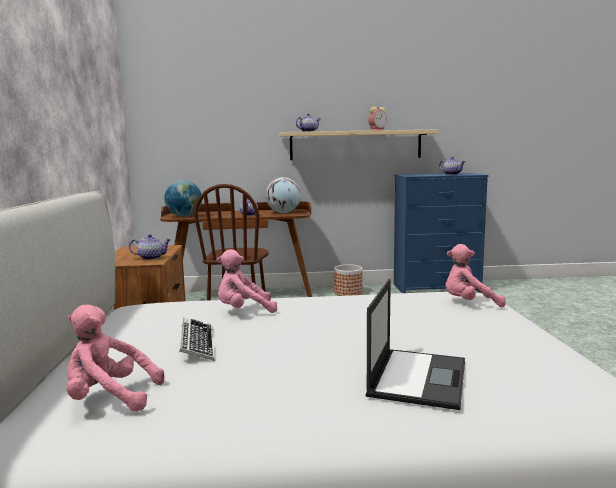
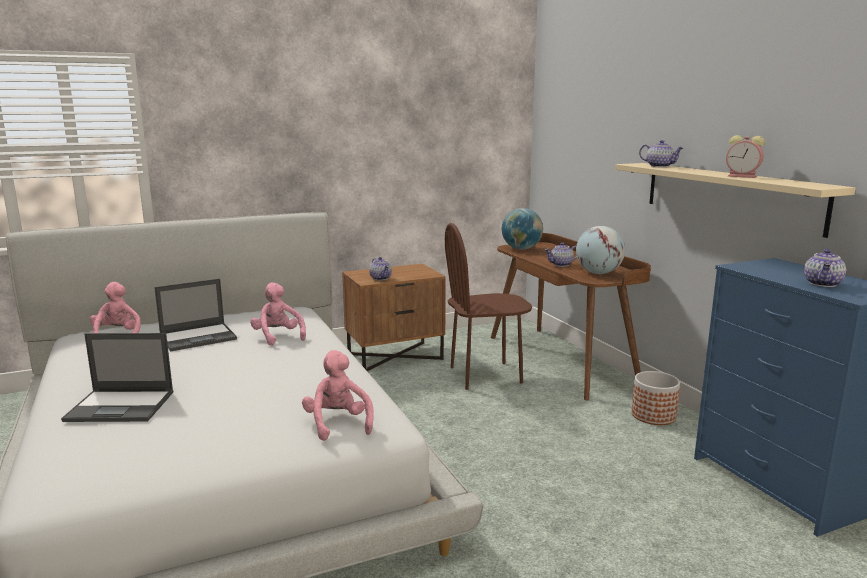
camera: 70 degrees right, 5 degrees up
(197, 344) = (199, 337): keyboard -> laptop

